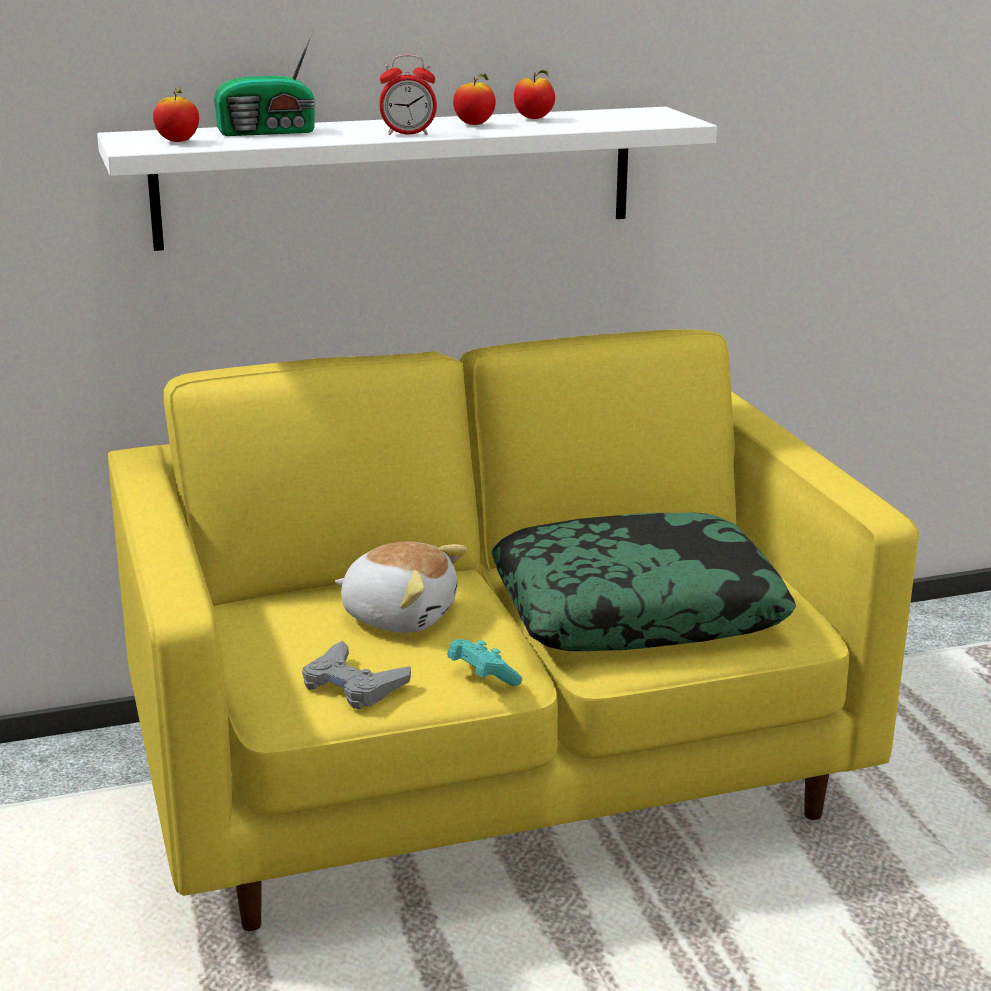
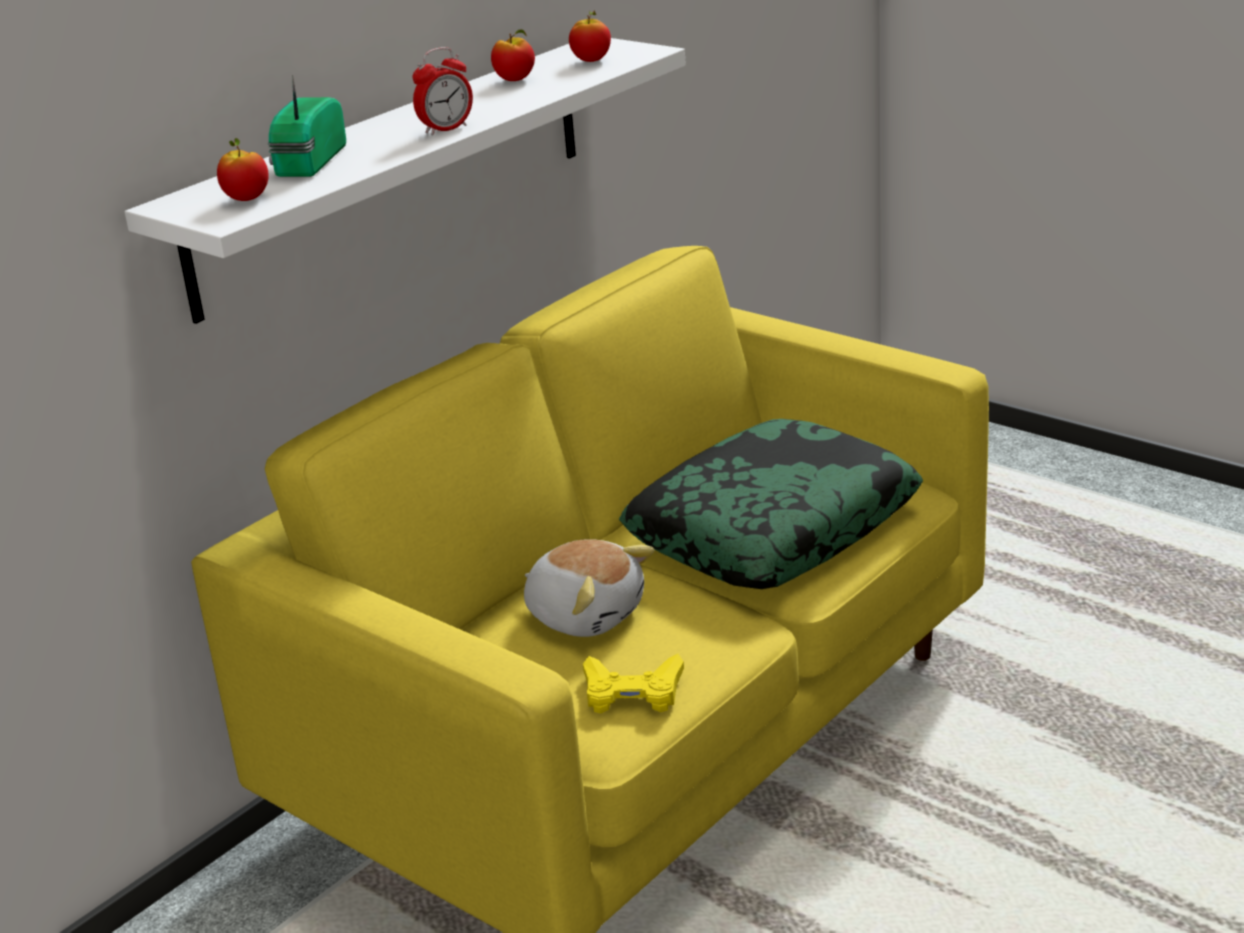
camera: 30 degrees left, 5 degrees up
(269, 132) = (308, 162): radio -> radio turned 150 degrees clockwise
(353, 685) = (632, 692): grey game controller -> yellow game controller
(399, 615) = (586, 614): plush toy -> plush toy turned 45 degrees clockwise
(474, 124) = (479, 101): apple -> apple (591, 61)
(482, 677) = (728, 639): turquoise game controller -> none

